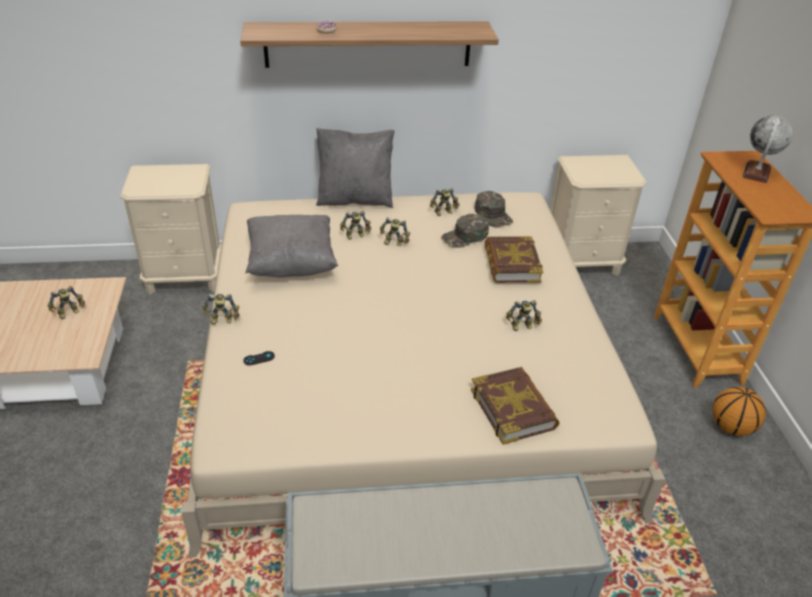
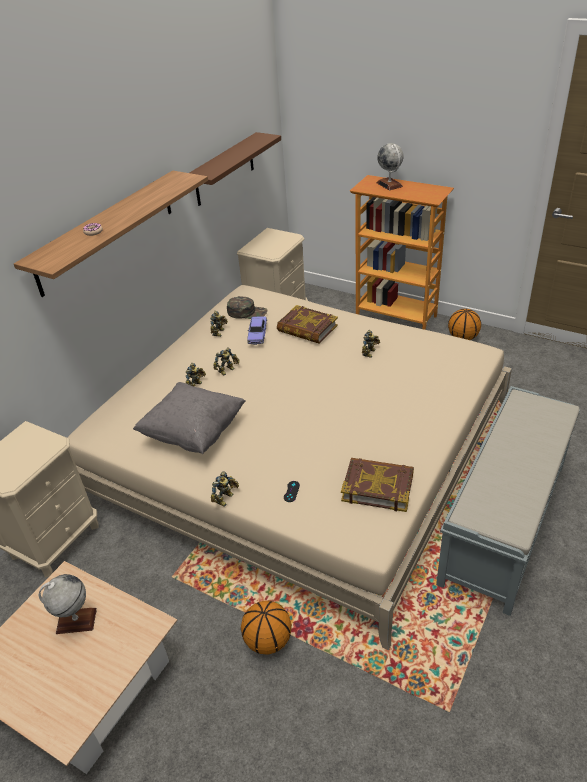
camera: 50 degrees left, 0 degrees up
(70, 313) = (76, 621): toy robot -> globe
(154, 459) = (268, 641): none -> basketball
(355, 199) = (148, 368): grey pillow -> none
(465, 236) = (257, 334): green cap -> toy car
(513, 409) = (440, 389): book -> book (377, 487)
(579, 55) = (224, 169): none -> brown shelf

